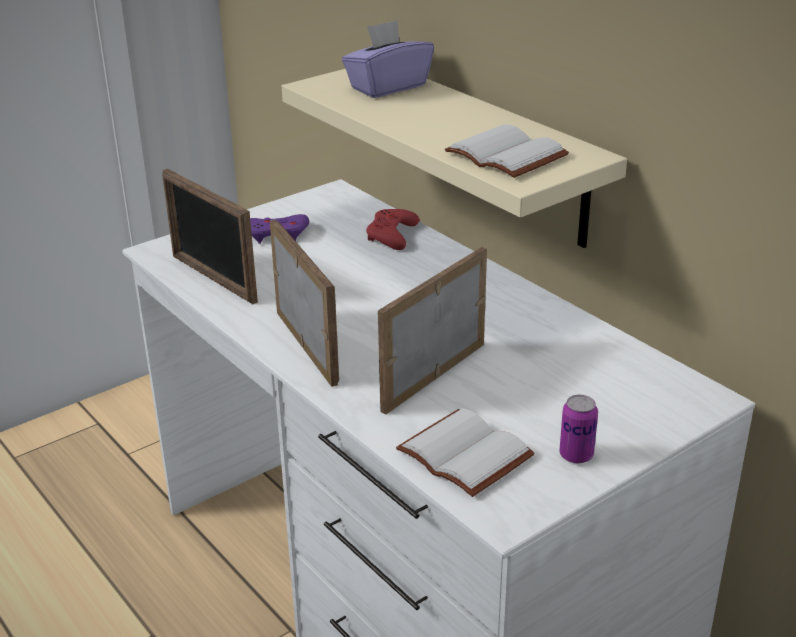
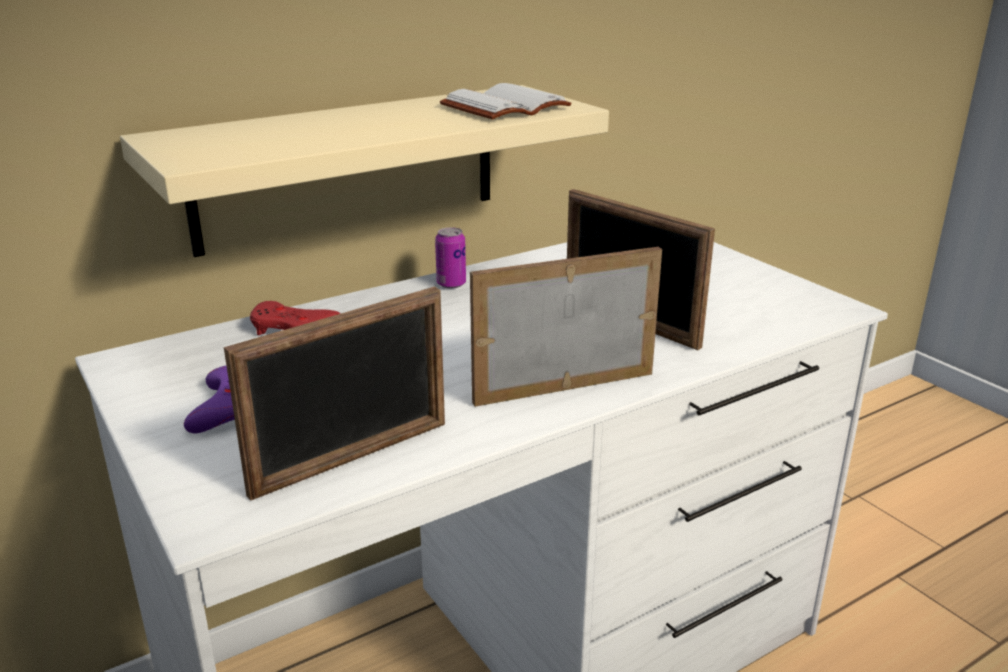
camera: 85 degrees left, 5 degrees down
(387, 87) = (246, 133): purple tissue box -> none
(461, 455) = (761, 318): white book -> none
(576, 455) = (747, 277): can -> can (451, 284)

